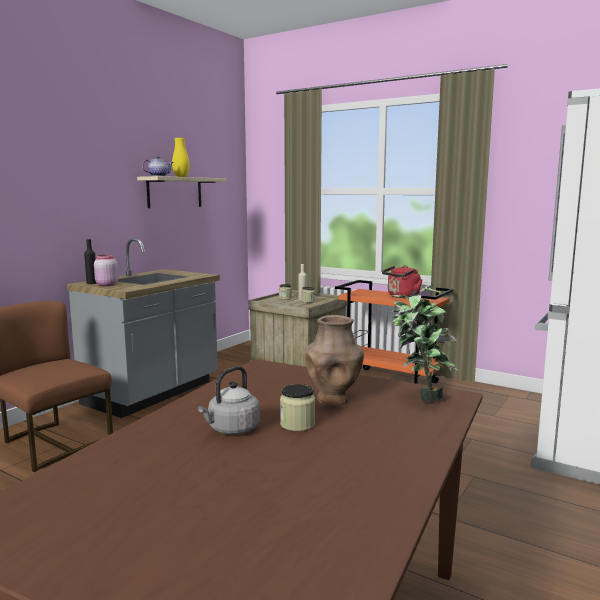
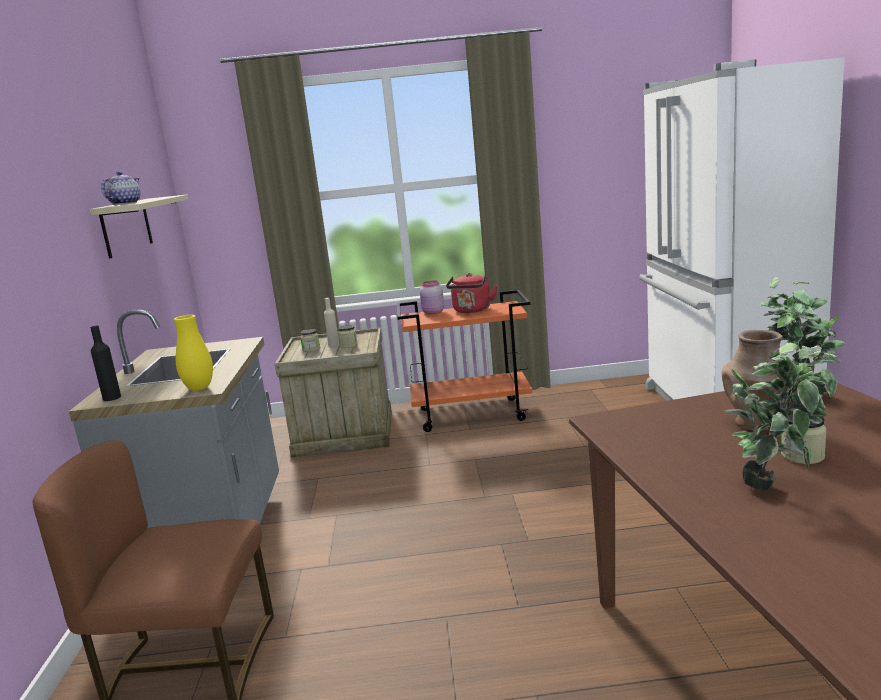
camera: 35 degrees left, 5 degrees up
(106, 285) = (149, 393): pink jar -> pink jar (433, 312)
(181, 177) = (143, 200): yellow vase -> yellow vase (199, 388)
(231, 430) = (778, 485): grey kettle -> potted plant

